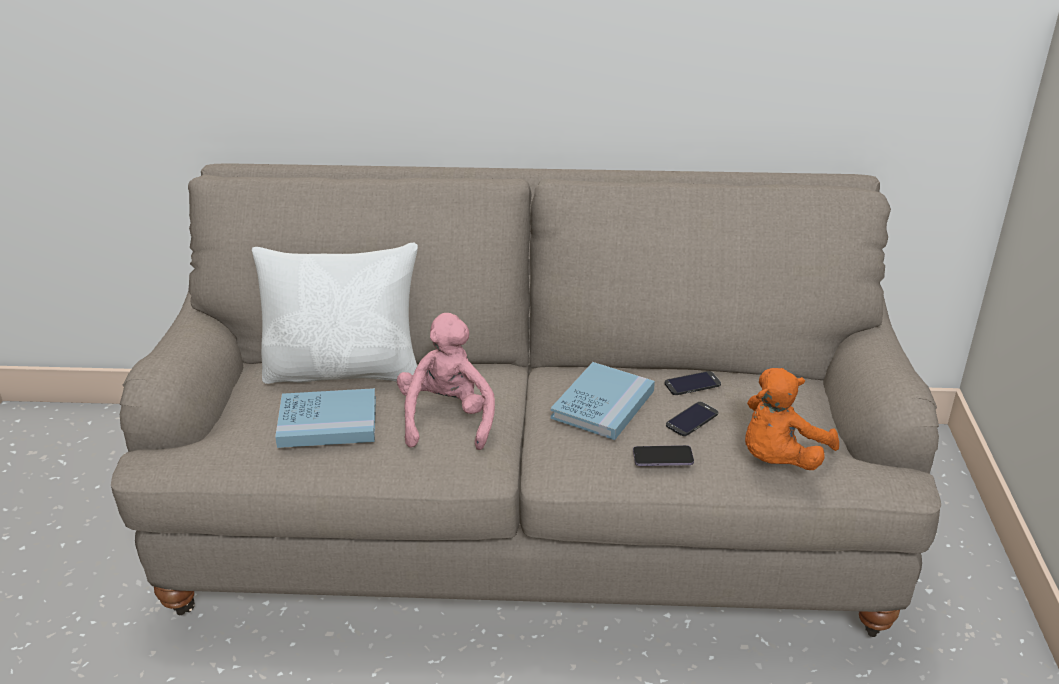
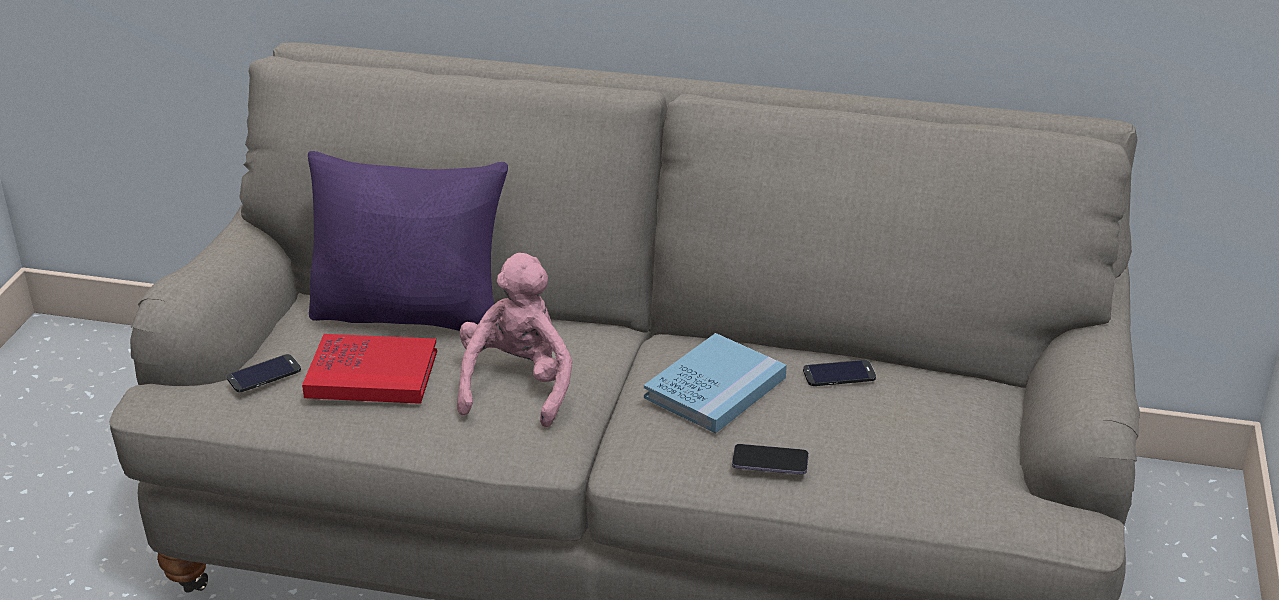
camera: 10 degrees right, 0 degrees up
(327, 422) = (371, 374): blue book -> red book
(344, 371) = (411, 314): white pillow -> purple pillow
(692, 419) = (822, 418): phone -> phone (264, 374)
(779, 459) = (921, 480): orange plush toy -> none

